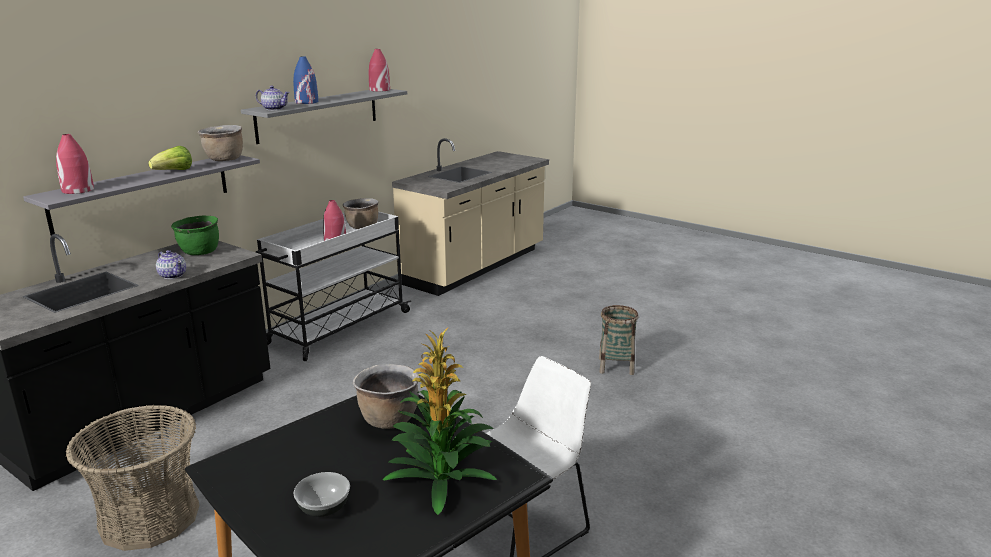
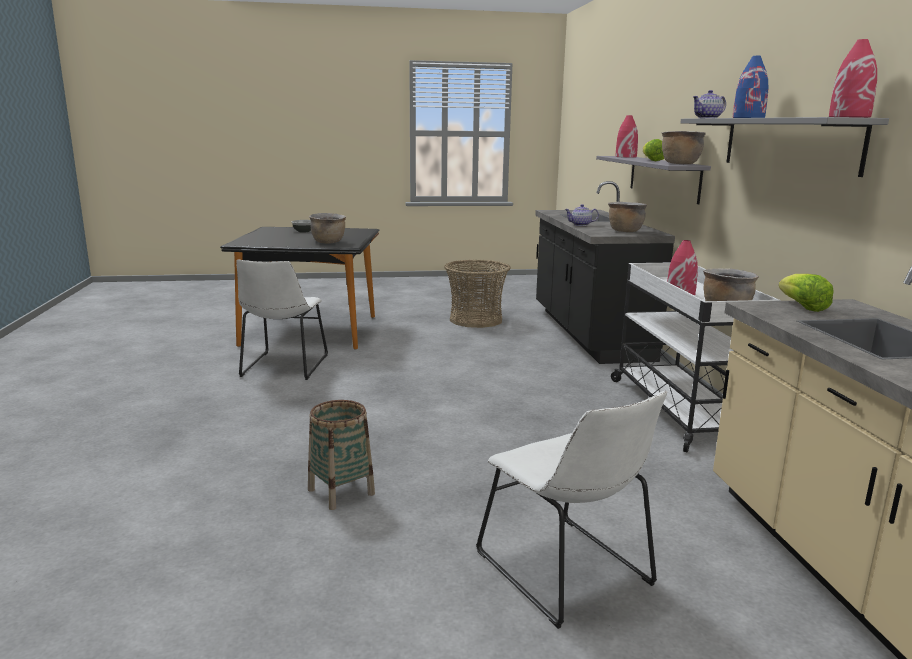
camera: 135 degrees right, 5 degrees down
(199, 252) = (625, 231): green cooking pot -> brown cooking pot
(430, 184) = (802, 307): none -> lettuce
(441, 478) = (271, 239): potted plant -> none
(563, 303) = (567, 572): none -> white chair

